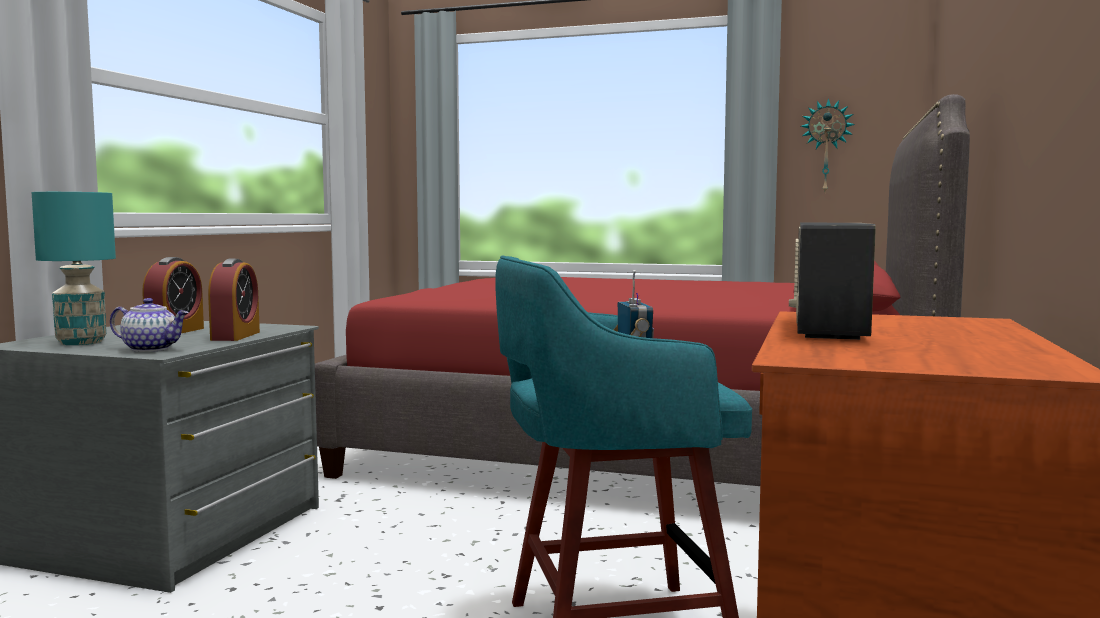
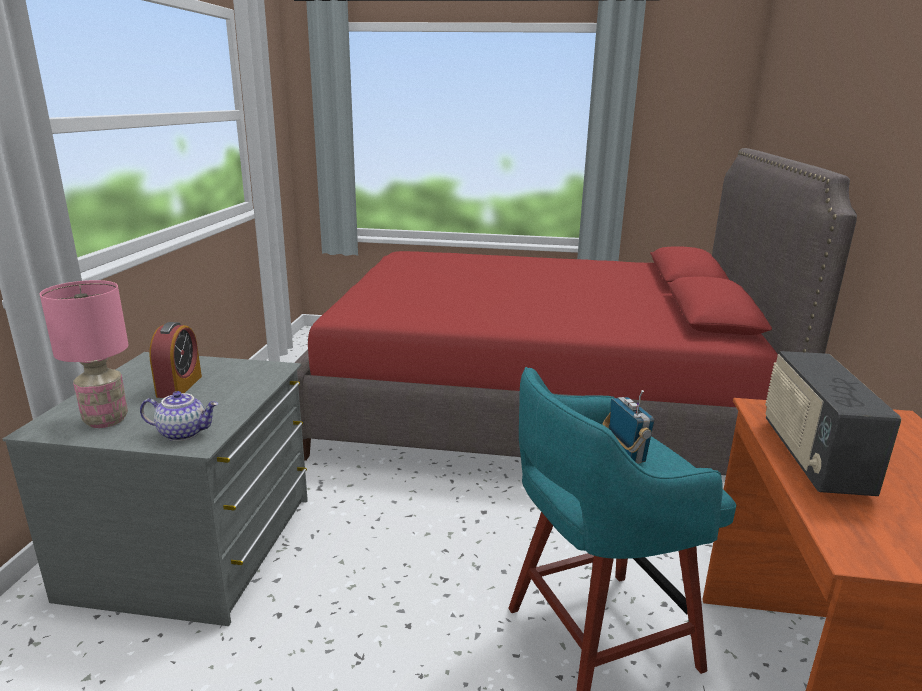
camera: 10 degrees left, 15 degrees up
(82, 342) = (106, 420): turquoise table lamp -> pink table lamp
(235, 336) = (242, 394): alarm clock -> none
(826, 146) = (667, 144): wall clock -> none

